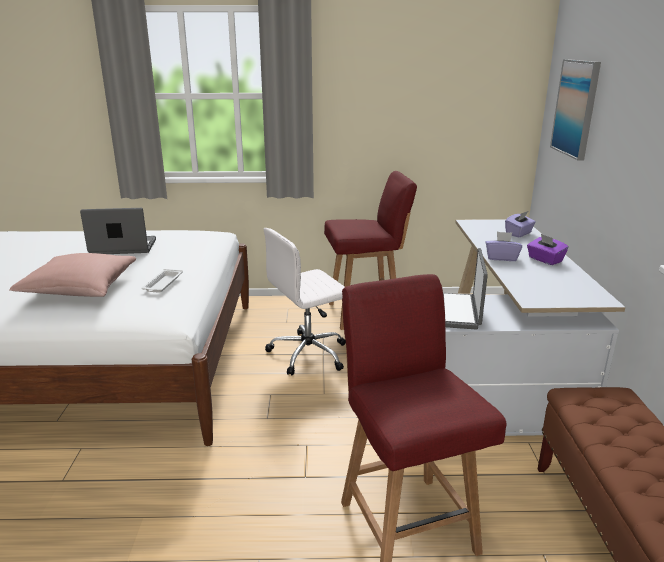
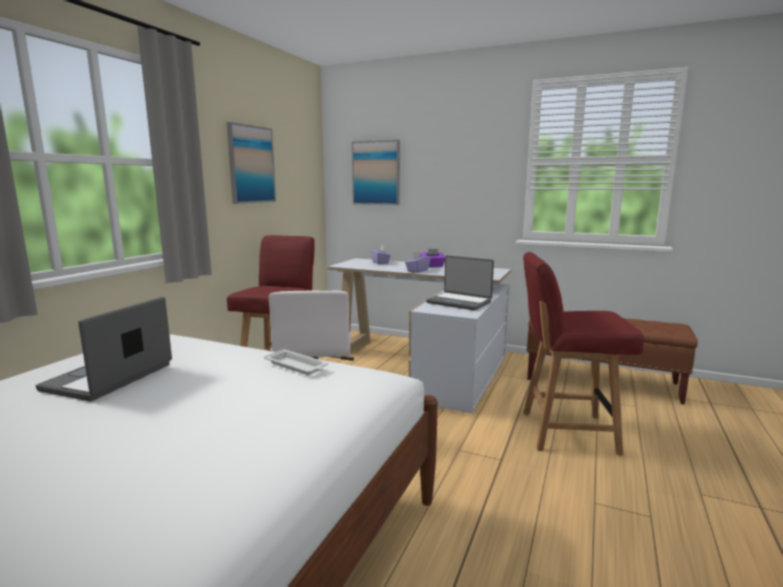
camera: 65 degrees left, 10 degrees down
(80, 289) = (237, 413): pink pillow -> none
(399, 93) = (251, 164): none -> picture

